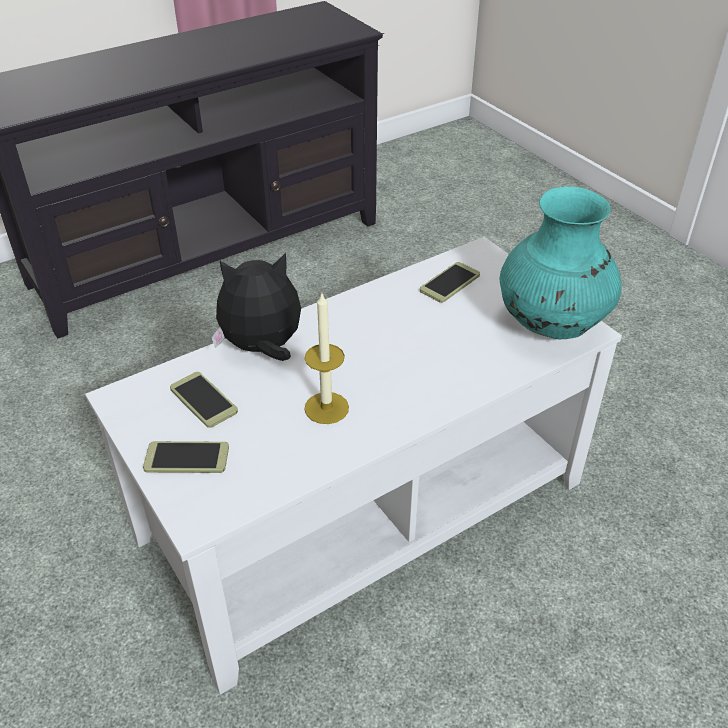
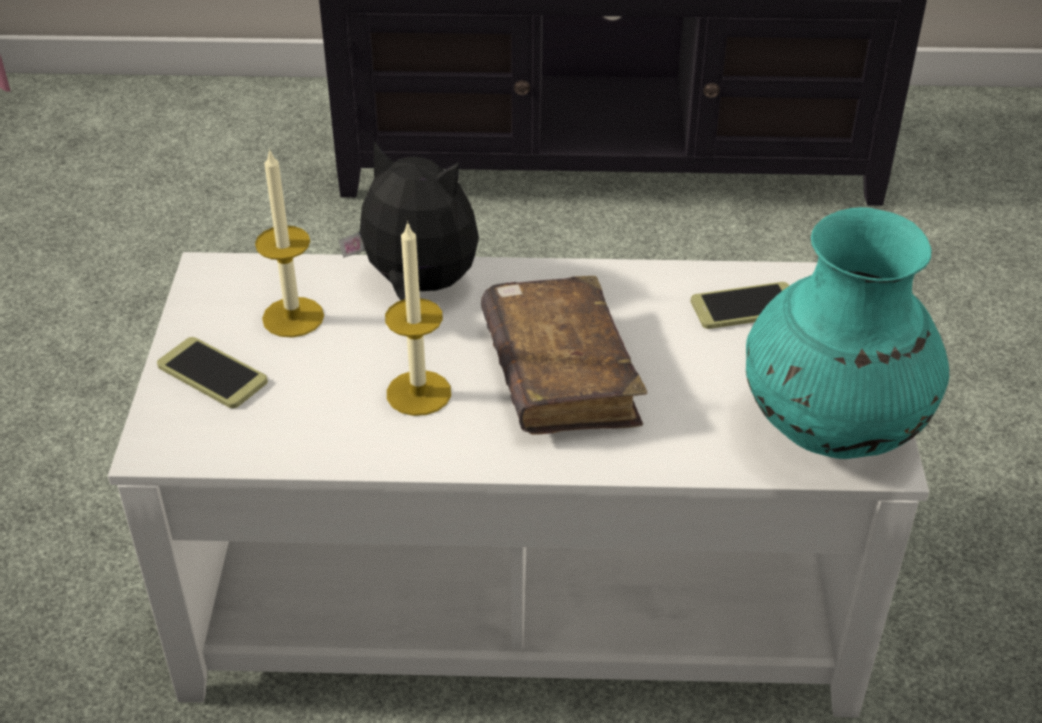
camera: 35 degrees right, 0 degrees up
(203, 400) = (293, 317): phone -> candle
(393, 361) = (559, 374): none -> brown book

